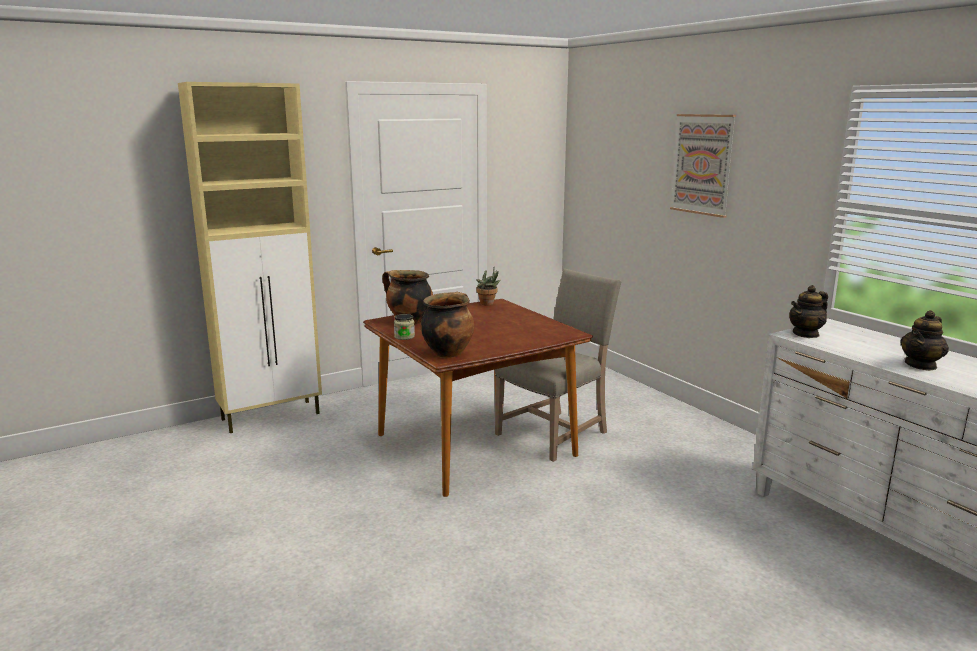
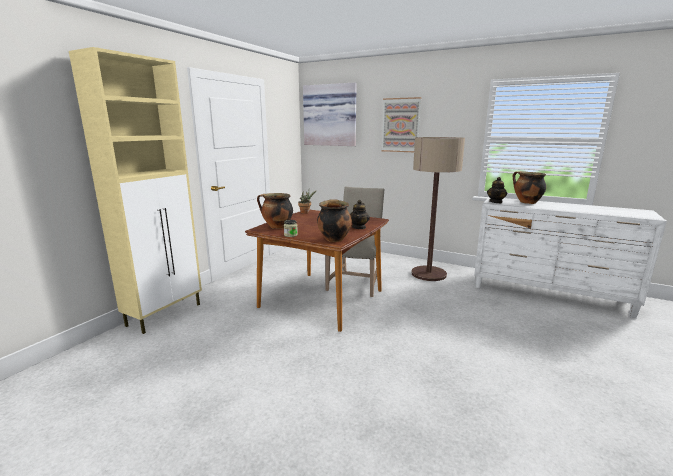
camera: 30 degrees left, 0 degrees up
(604, 139) = (330, 115): none -> picture
(699, 449) = (428, 274): none -> floor lamp
(871, 344) = (526, 202): none -> cooking pot
(921, 365) = (559, 207): teapot -> teapot (359, 227)

